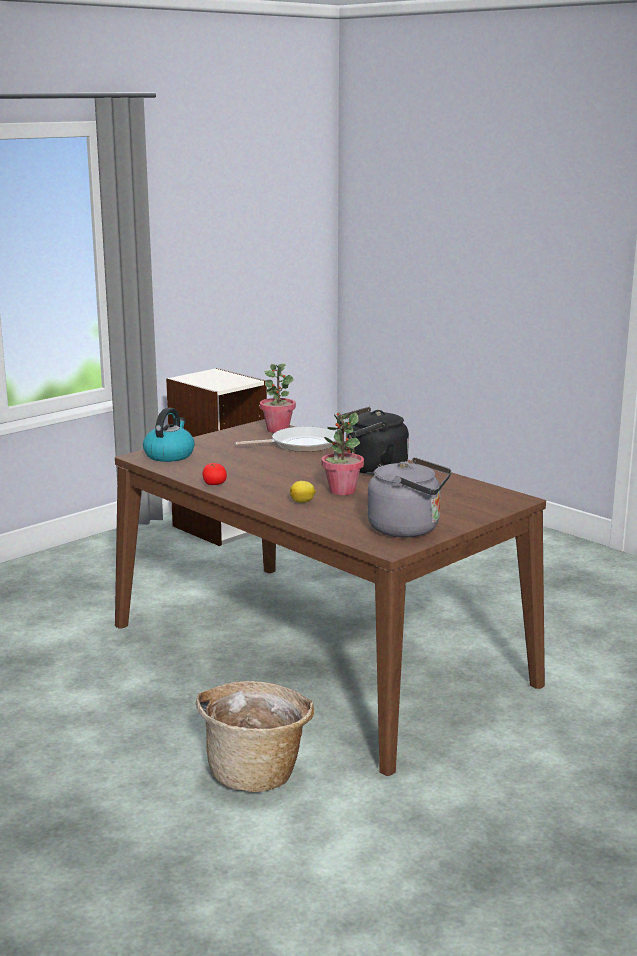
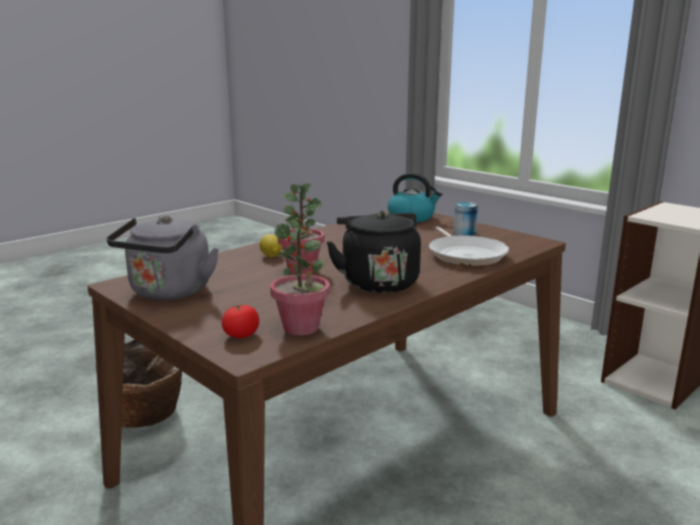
camera: 90 degrees right, 0 degrees up
(214, 484) = (328, 230): tomato -> tomato (241, 335)
(234, 441) = (464, 233): none -> can
(278, 430) = (519, 246): potted plant -> potted plant (301, 328)

